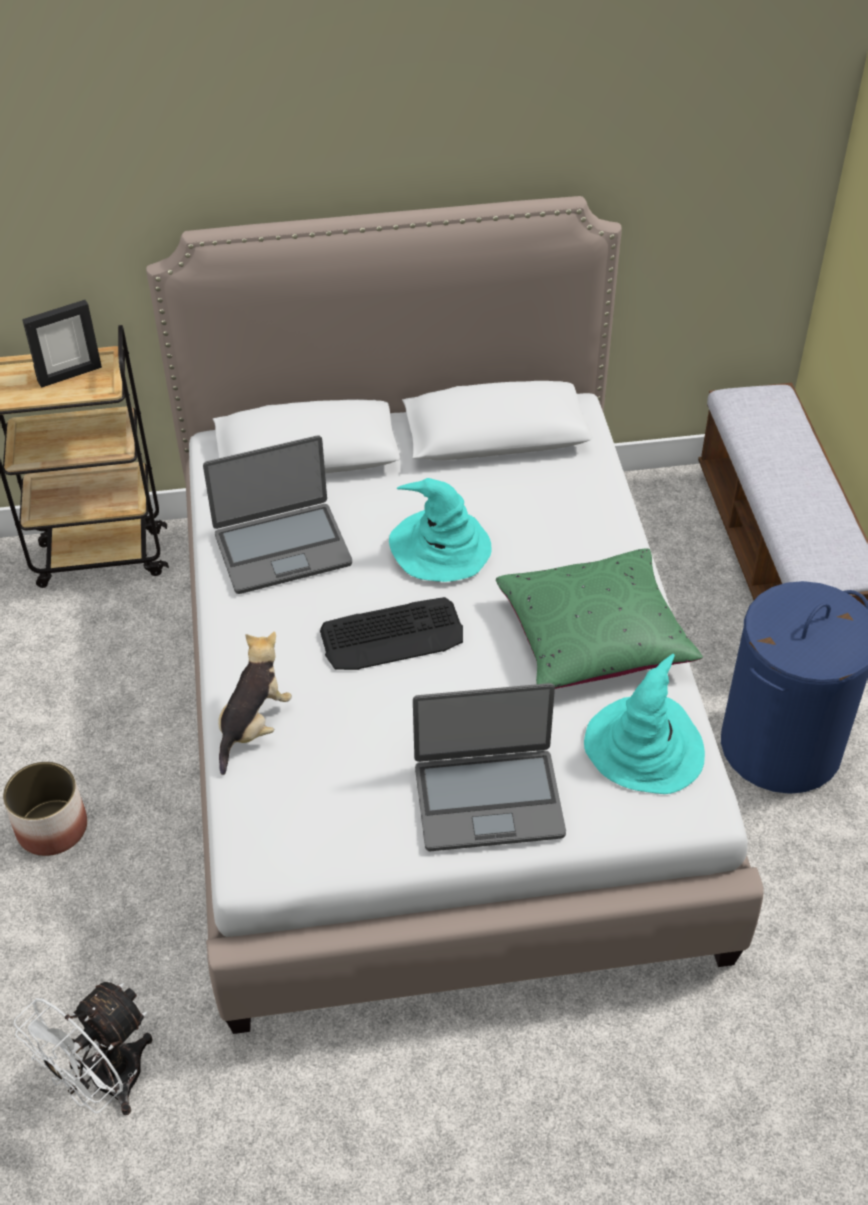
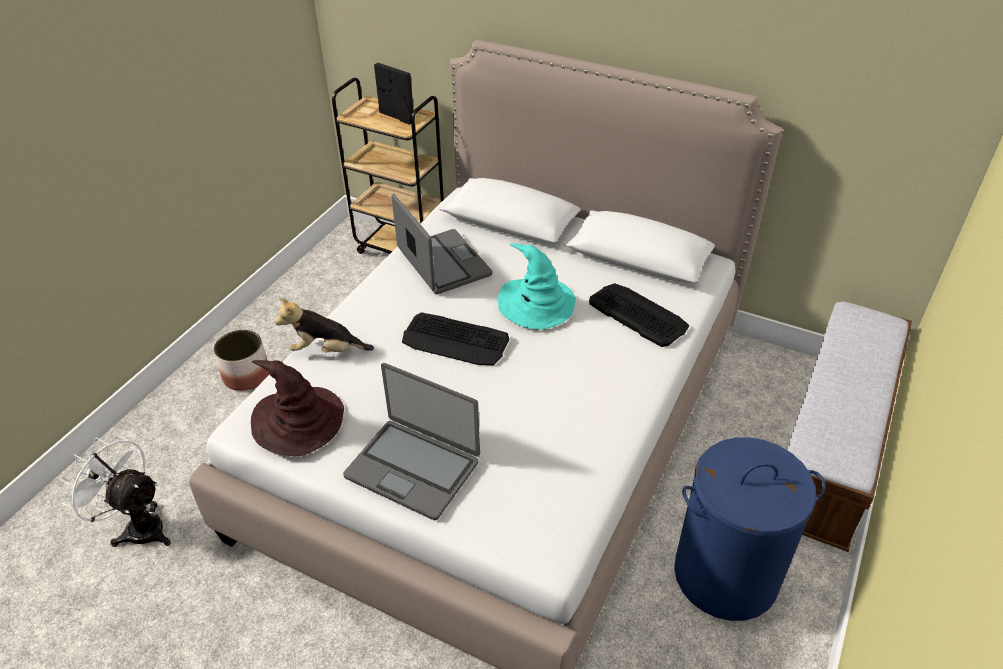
camera: 35 degrees right, 5 degrees down
(69, 374) = (396, 117): picture frame -> picture frame turned 150 degrees counterclockwise
(105, 1084) = (138, 526): white fan -> white fan turned 45 degrees clockwise
(253, 725) = (326, 350): plush toy -> plush toy turned 150 degrees counterclockwise
(282, 548) = (443, 263): laptop -> laptop turned 135 degrees counterclockwise
(315, 822) = (299, 422): none -> brown hat
(556, 506) = (637, 314): none -> keyboard
(594, 637) = (584, 405): green pillow -> none
(644, 747) = (549, 494): turquoise hat -> none

